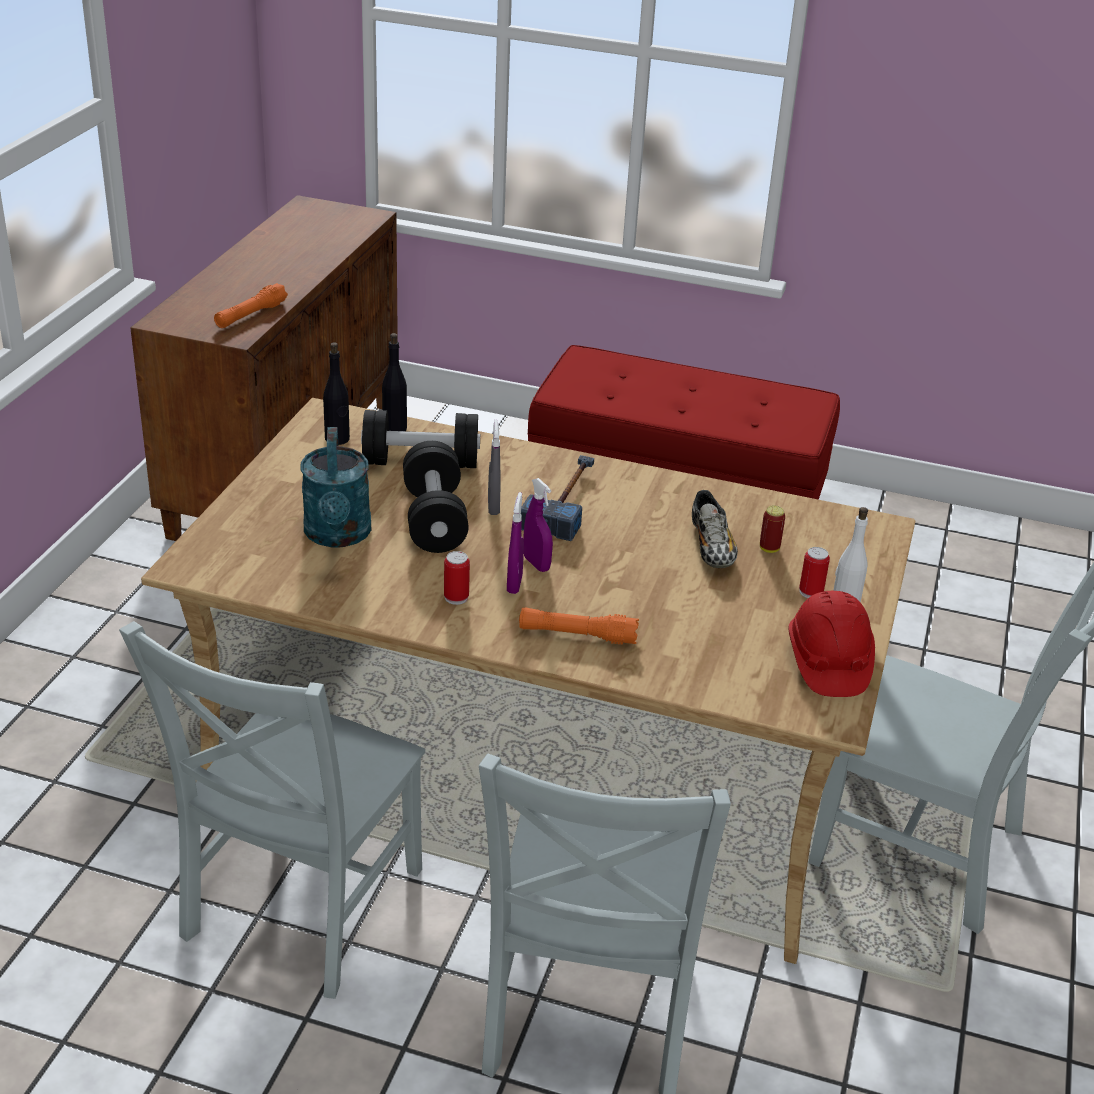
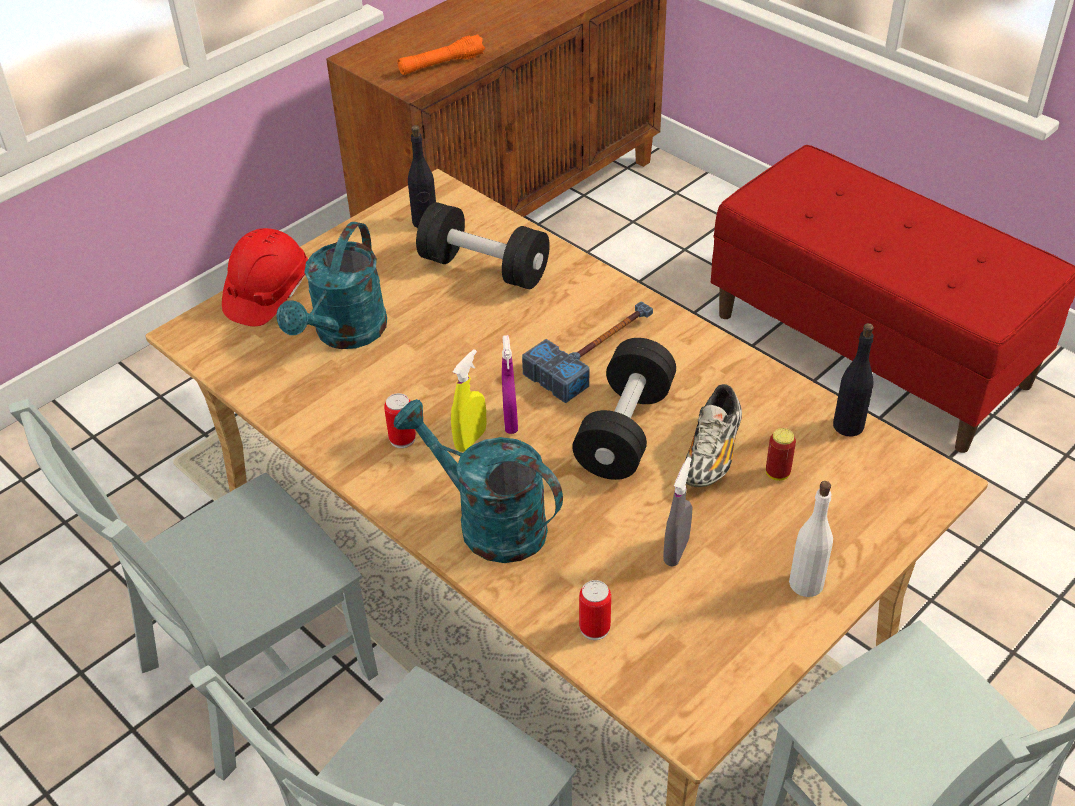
camera: 30 degrees right, 10 degrees up
(395, 428) = (488, 222): black bottle -> black bottle (848, 425)
(434, 519) = (448, 340): black dumbbell -> black dumbbell (625, 430)
(493, 507) = (517, 339): grey spray bottle -> grey spray bottle (676, 551)
(514, 584) = (470, 439): purple spray bottle -> yellow spray bottle
(577, 635) = (488, 522): orange flashlight -> turquoise watering can
(811, 592) = (785, 545): can -> can (594, 628)
(827, 662) = (737, 647): red hard hat -> red hard hat (267, 294)

